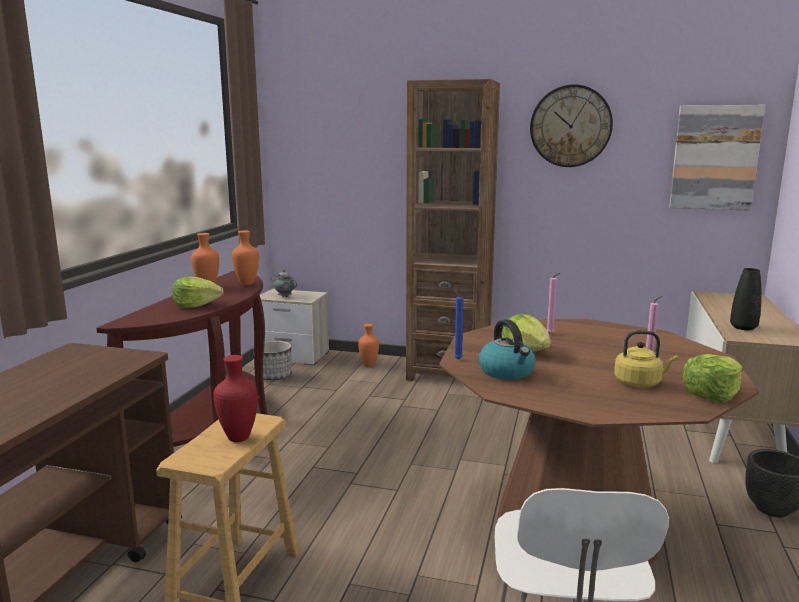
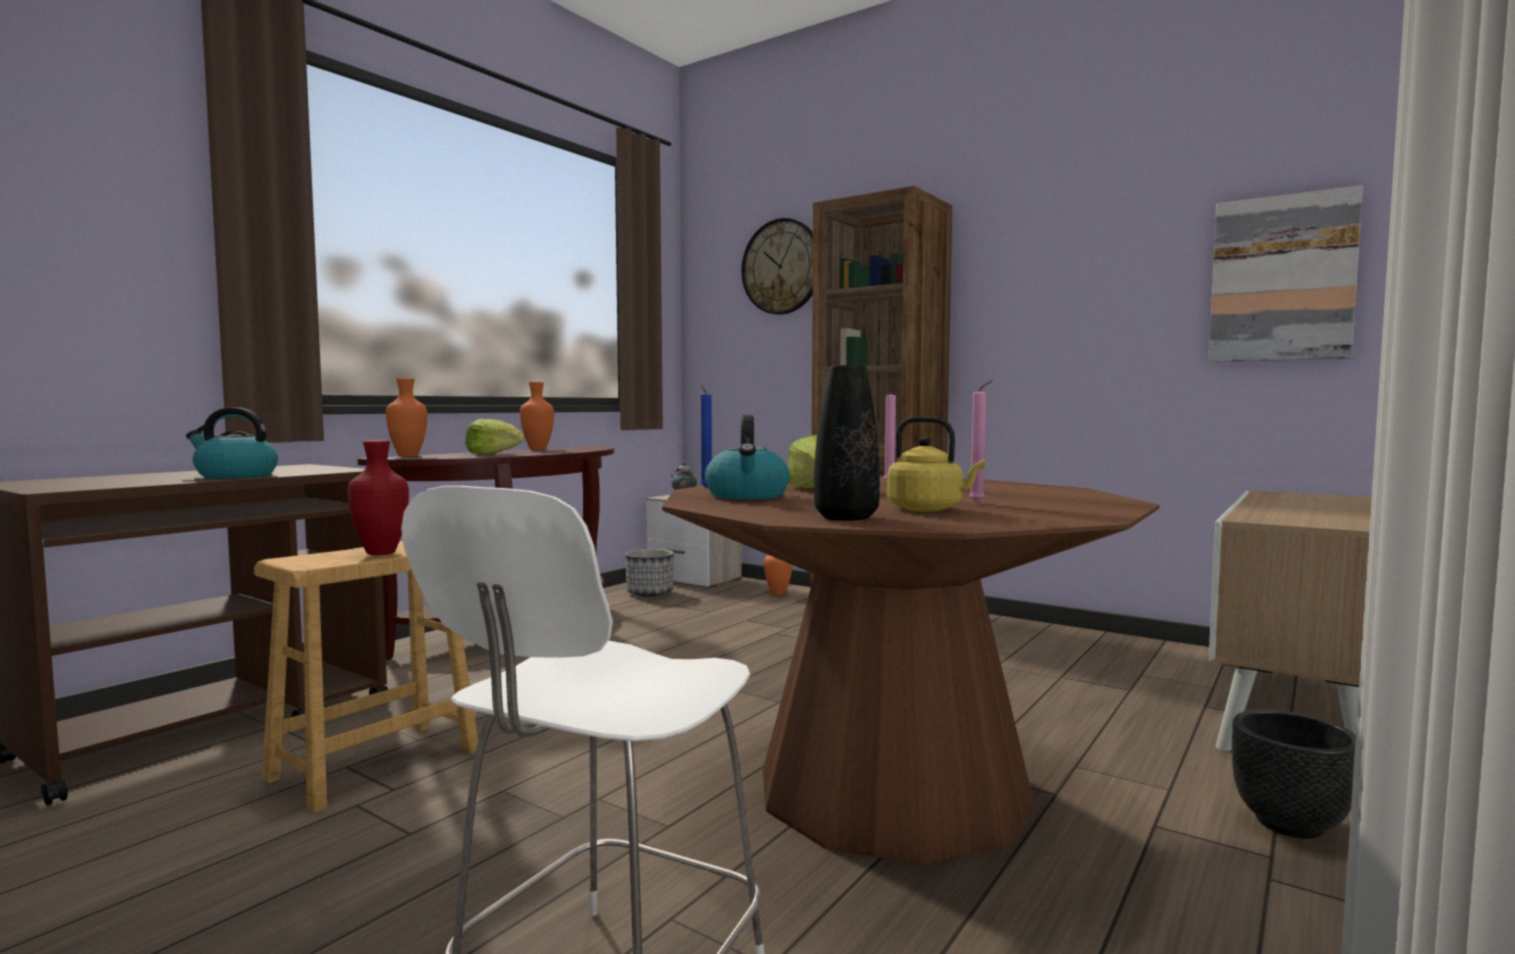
camera: 20 degrees right, 10 degrees down
(72, 384) = (235, 475): none -> kettle
(246, 284) = (586, 449): orange vase -> orange vase (407, 456)
(570, 126) = (1052, 254): wall clock -> wall clock (782, 267)
(711, 394) = (1030, 520): lettuce -> none
(743, 327) = (1278, 514): black vase -> black vase (846, 517)

